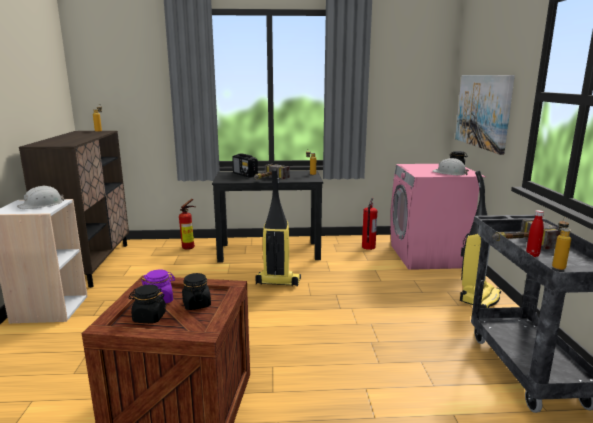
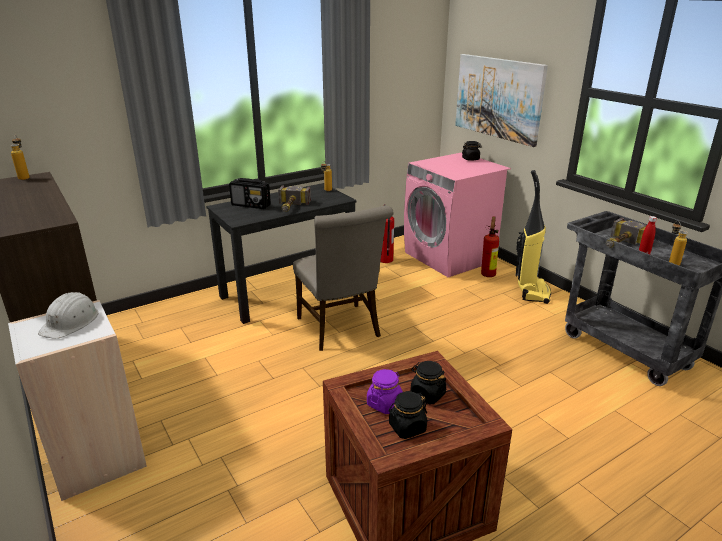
camera: 30 degrees left, 10 degrees up
(190, 247) = (183, 312): fire extinguisher -> fire extinguisher (488, 274)
(277, 282) = (341, 329): vacuum cleaner -> beige chair
(449, 173) = (476, 168): white hard hat -> none

